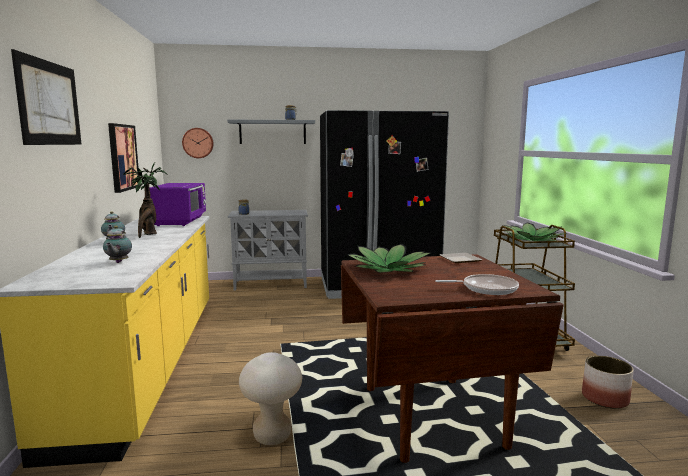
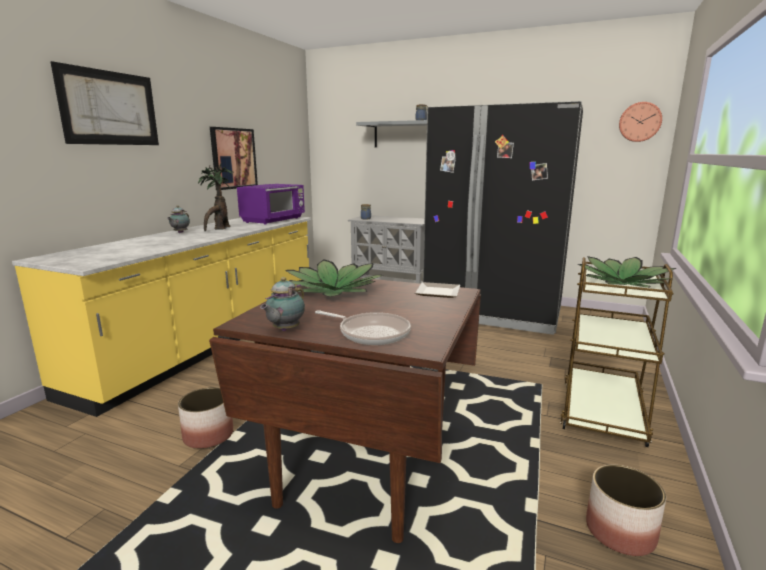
camera: 30 degrees right, 5 degrees up
(118, 262) = (133, 249): teapot -> teapot (284, 330)
(198, 143) = (338, 146): wall clock -> wall clock (639, 122)
(272, 436) = (208, 435): beige stool -> planter

